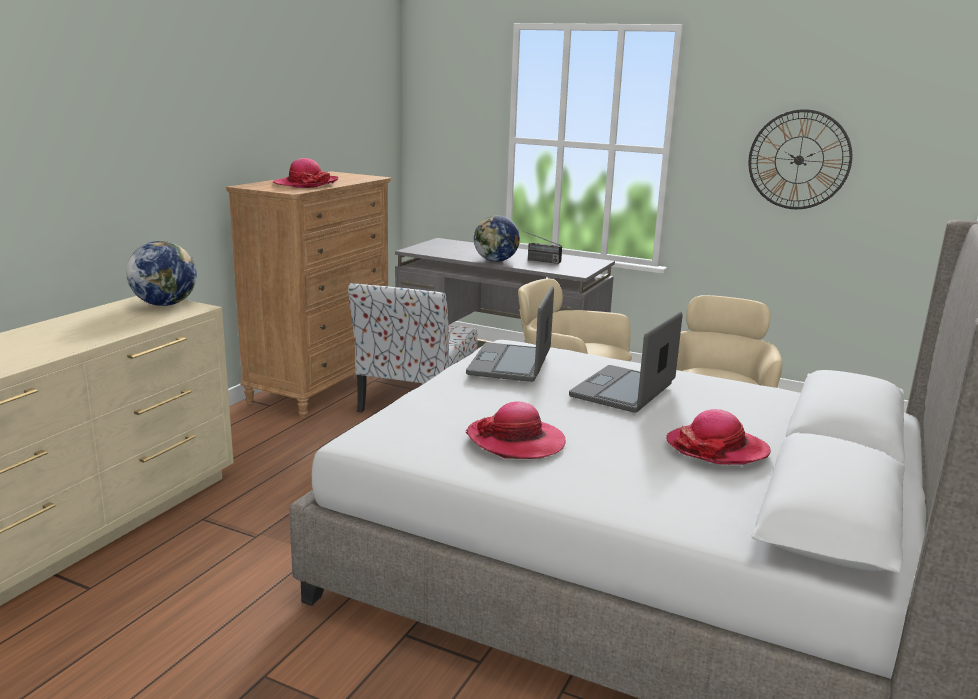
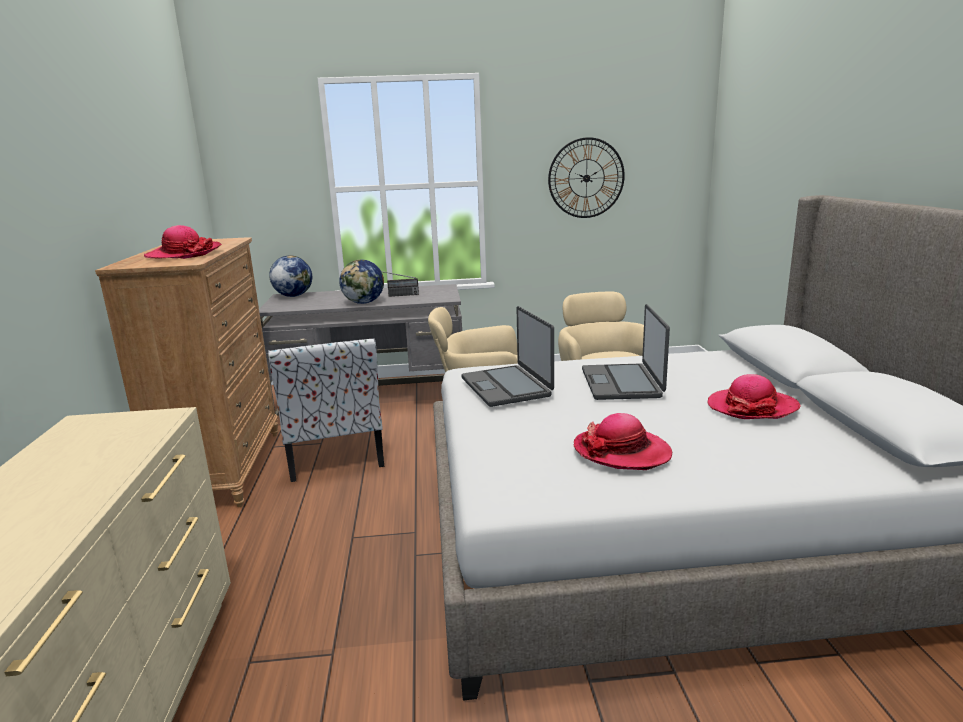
camera: 30 degrees left, 0 degrees up
(165, 304) = (117, 423): globe -> globe (293, 296)

